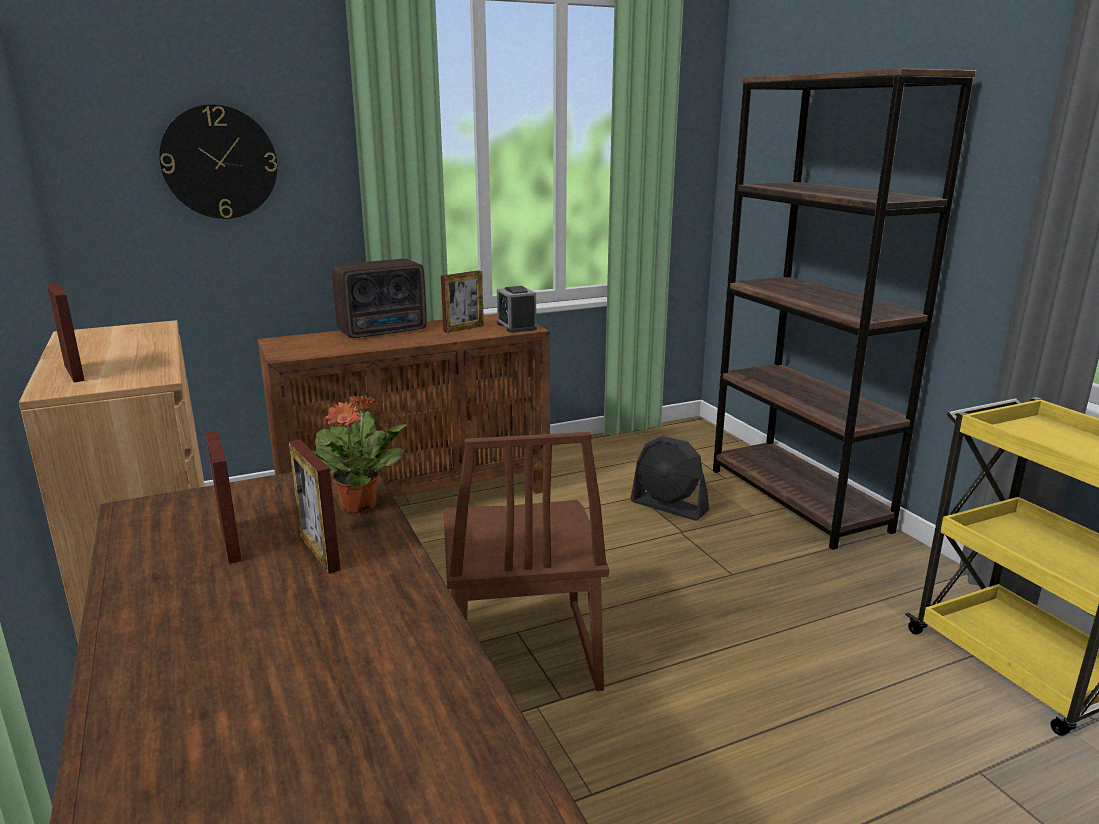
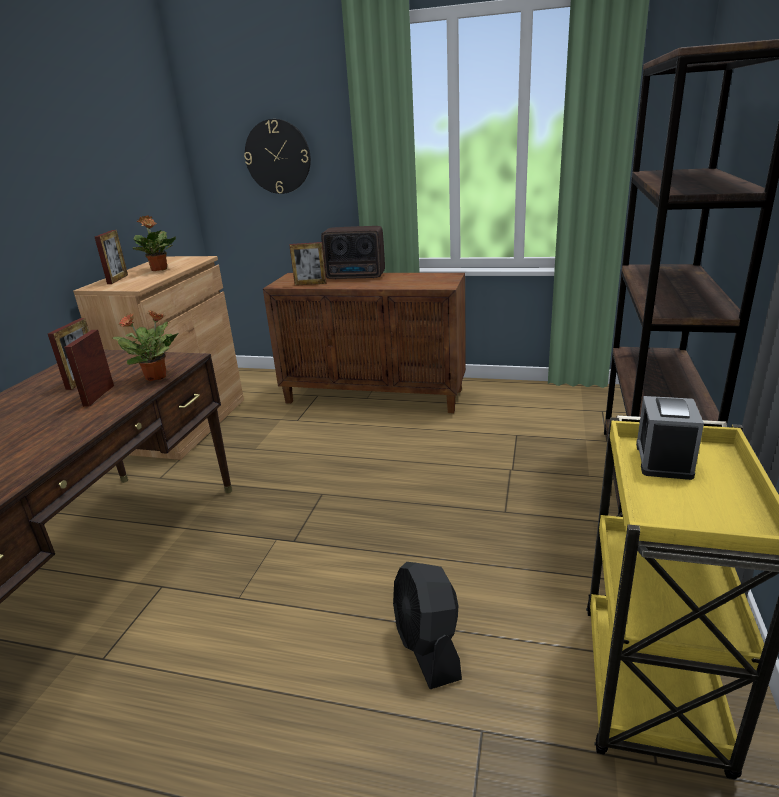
camera: 40 degrees right, 5 degrees up
(121, 349) = (159, 269): none -> potted plant
(463, 328) = (404, 280): picture frame -> picture frame (310, 284)
(516, 326) = (440, 283): alarm clock -> alarm clock (663, 460)
(519, 652) = (307, 506): brown chair -> none
(669, 506) = (528, 449): black fan -> black fan (428, 647)

